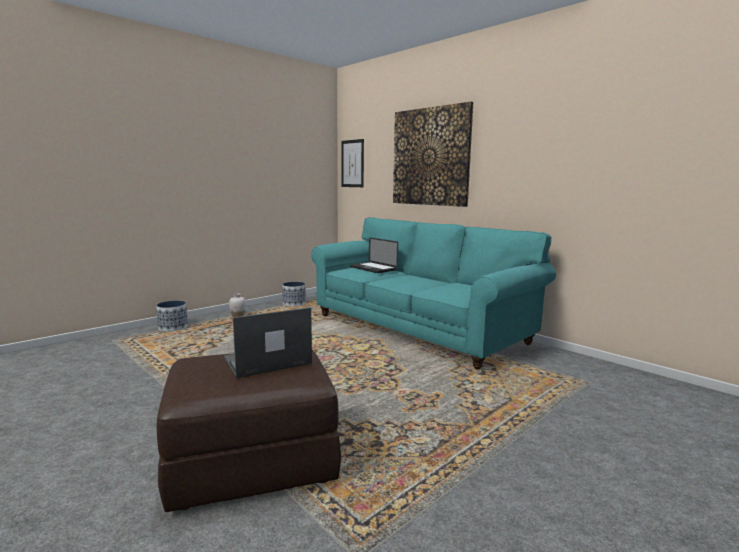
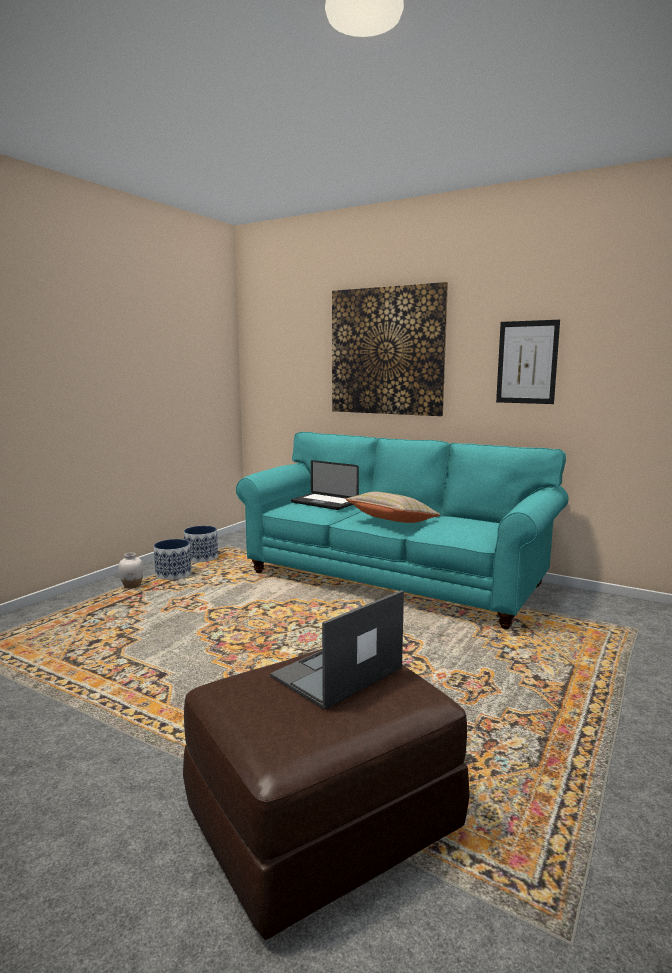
camera: 15 degrees left, 0 degrees up
(173, 328) = (42, 616): planter -> planter (173, 574)
(352, 163) = (265, 357): picture -> picture (527, 362)
(410, 283) = (392, 522): none -> beige pillow

